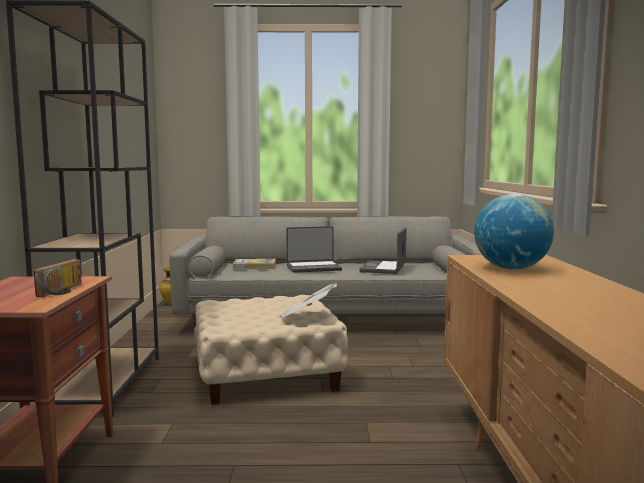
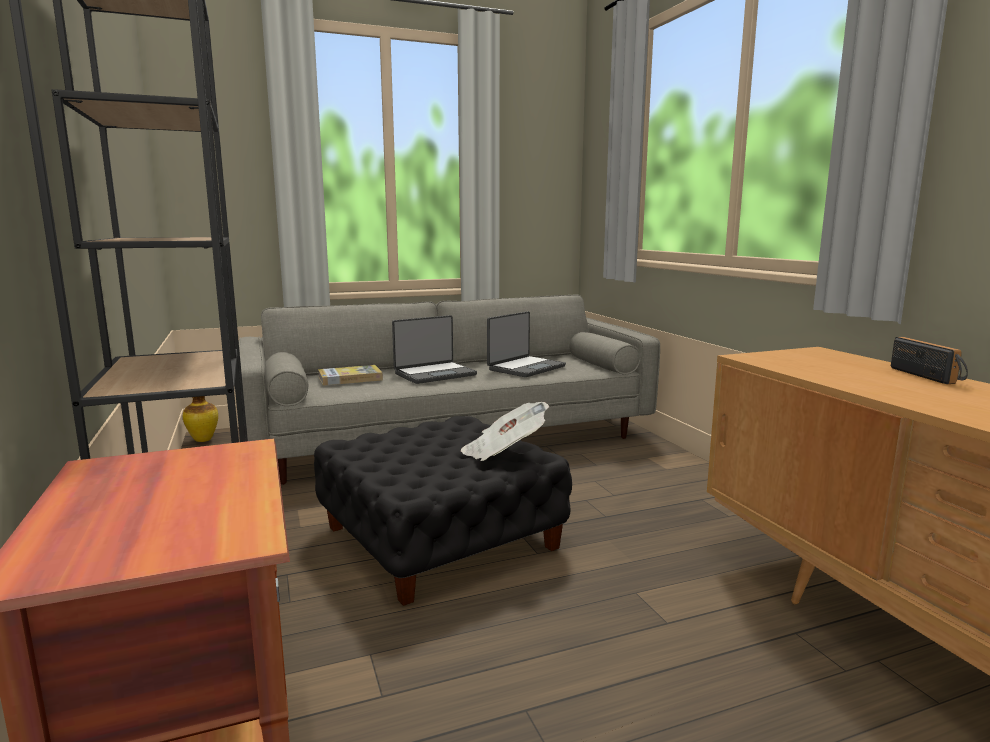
camera: 20 degrees left, 5 degrees up
(63, 291) = (239, 487): radio -> radio (930, 376)
(266, 374) = (440, 538): beige ottoman -> black ottoman
(384, 268) = (525, 368): laptop -> laptop turned 135 degrees counterclockwise
(511, 268) = (840, 372): globe -> none

